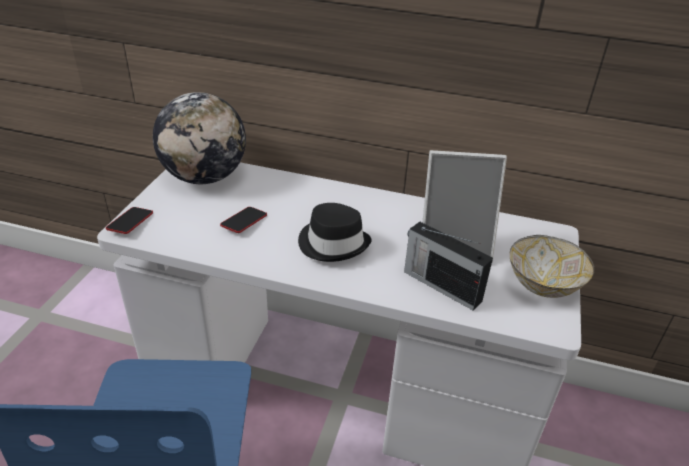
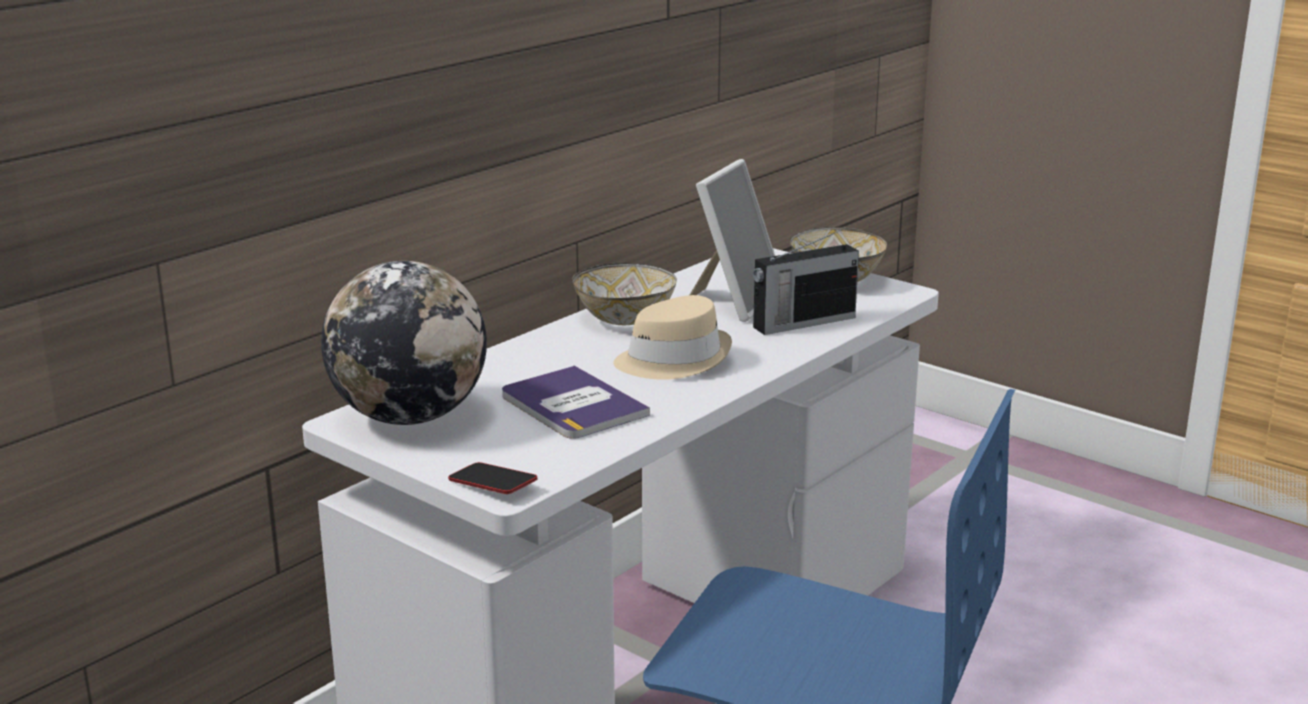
camera: 65 degrees left, 15 degrees down
(244, 222) = (572, 405): phone -> book
(333, 243) = (673, 360): black hat -> beige hat
(385, 209) = (624, 319): none -> bowl

